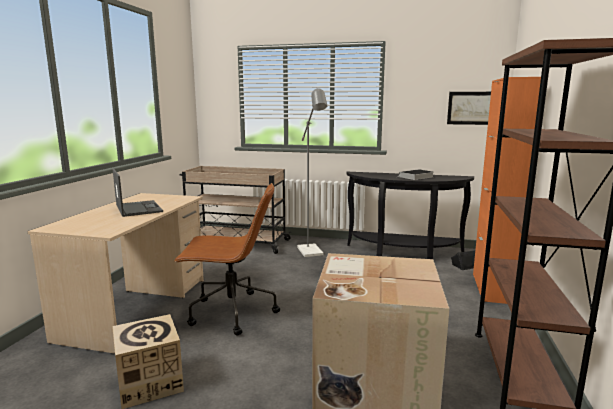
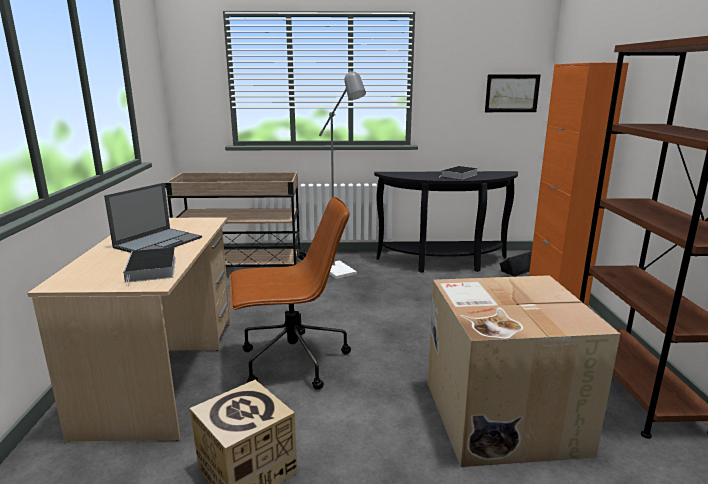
camera: 15 degrees left, 5 degrees up
(115, 224) = (152, 269): none -> book
(138, 208) = (159, 242): laptop -> laptop turned 75 degrees clockwise

